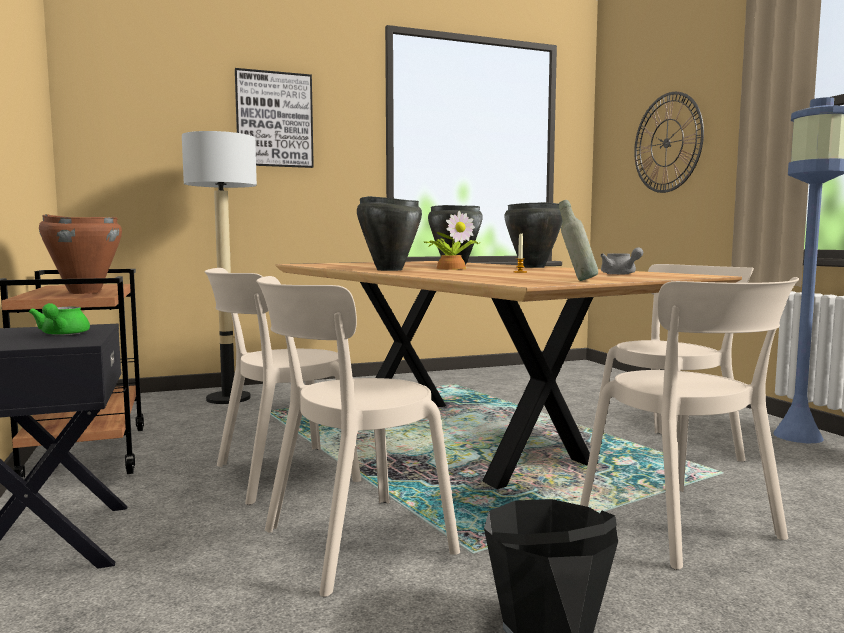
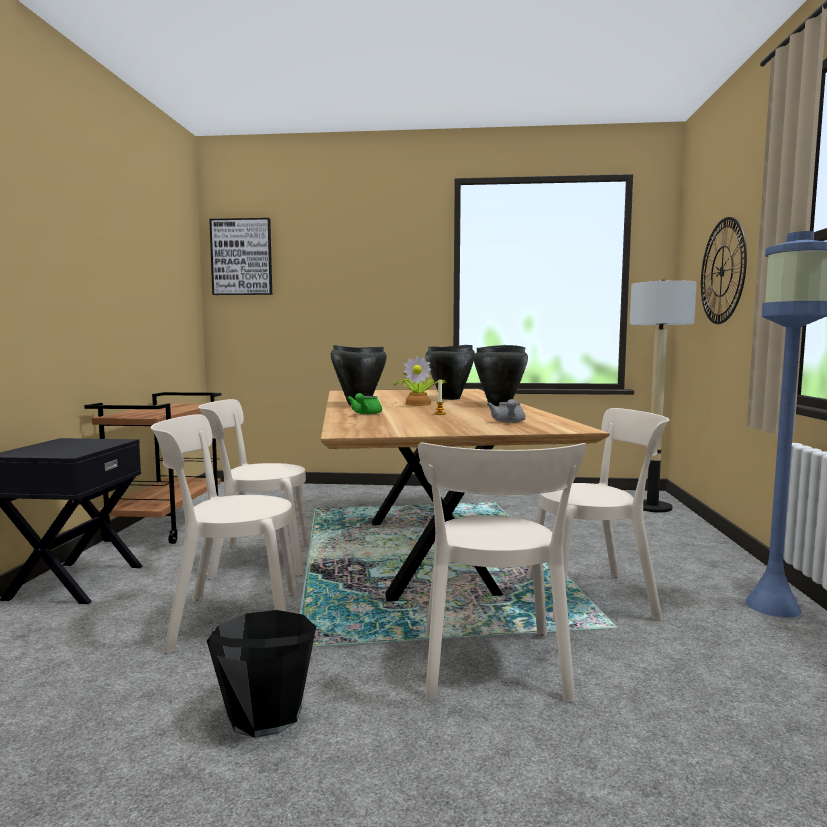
camera: 25 degrees right, 0 degrees up
(62, 334) = (82, 447): green teapot -> green teapot (365, 414)
(84, 292) = (155, 413): brown cooking pot -> none
(229, 398) = (304, 494): floor lamp -> floor lamp (652, 507)
(274, 120) = (357, 269): picture -> picture (242, 257)
(577, 280) = (409, 431): grey bottle -> none

